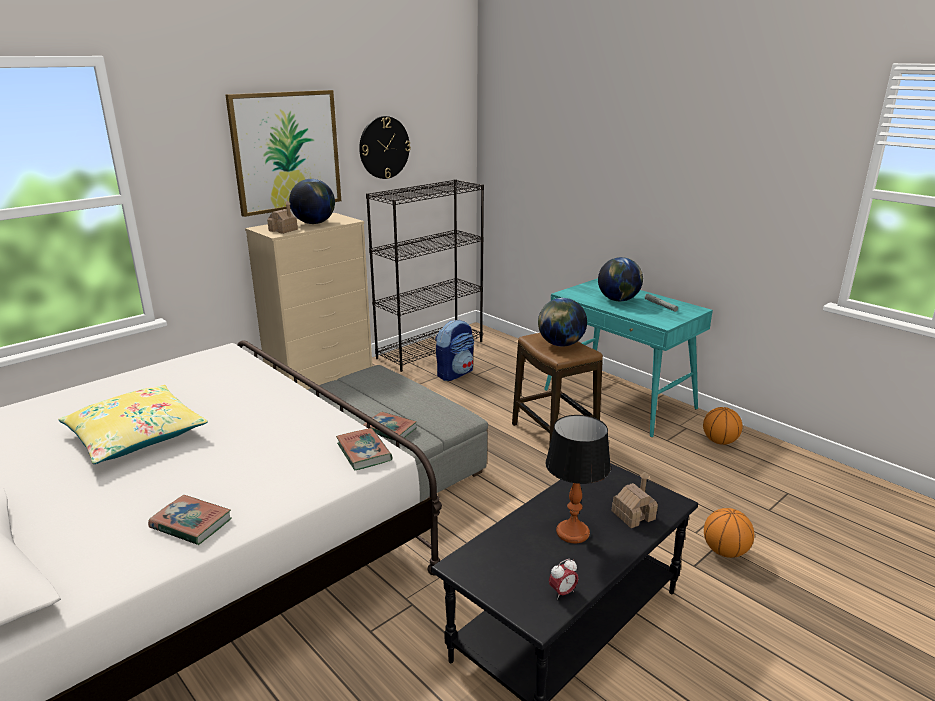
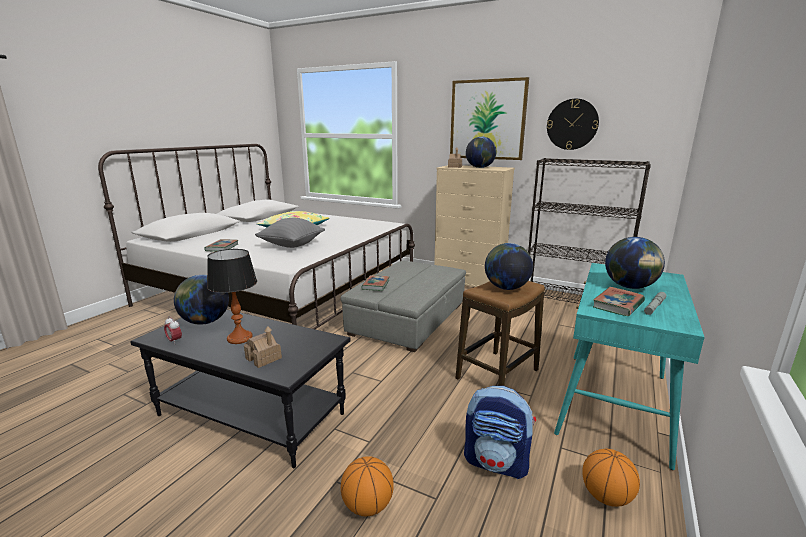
camera: 70 degrees right, 5 degrees down
(264, 446) = (292, 245): none -> grey pillow
(364, 452) = (291, 261): book -> book (618, 305)
(455, 373) = (548, 316): backpack -> backpack (496, 462)
(502, 566) = (205, 322): none -> globe

